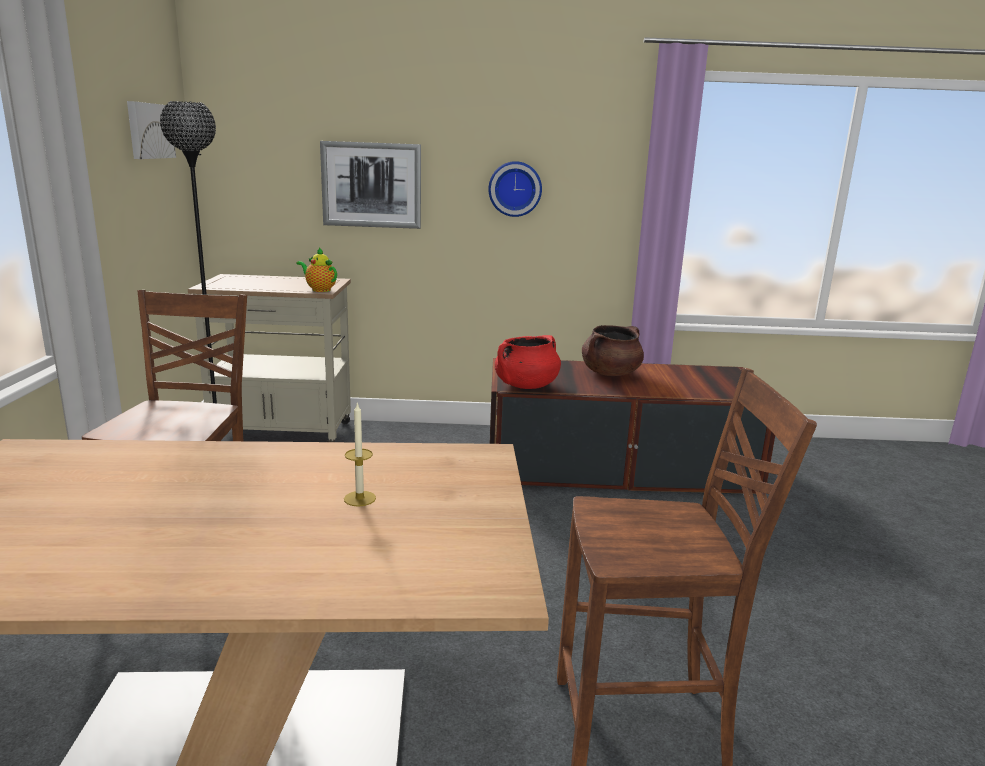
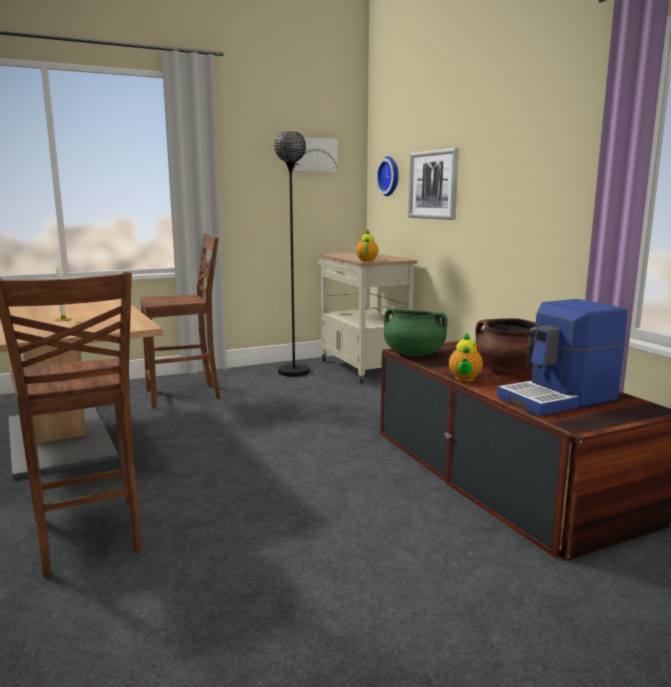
camera: 65 degrees right, 5 degrees down
(515, 189) = (512, 181): wall clock -> wall clock (390, 176)
(526, 386) = (413, 354): red cooking pot -> green cooking pot
(625, 391) = (464, 379): none -> teapot
(695, 382) = (559, 398): none -> coffee machine

